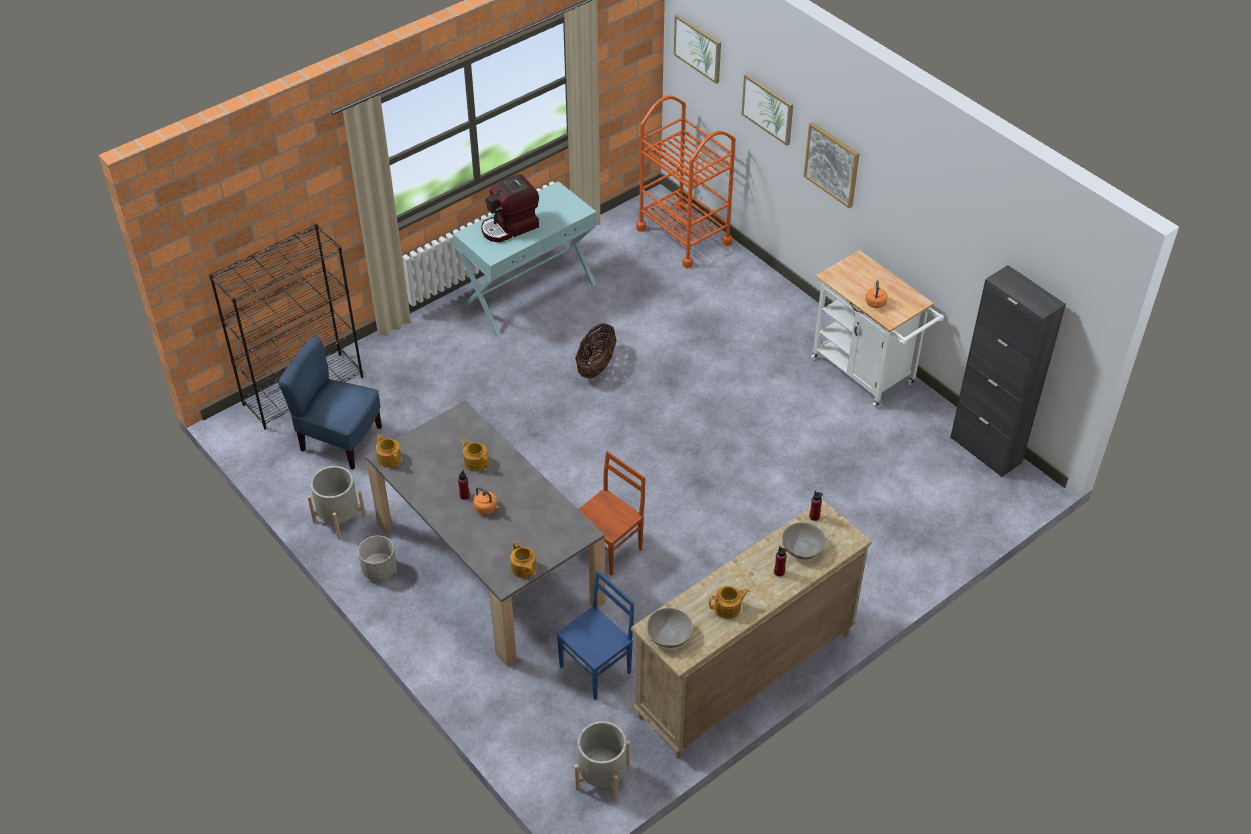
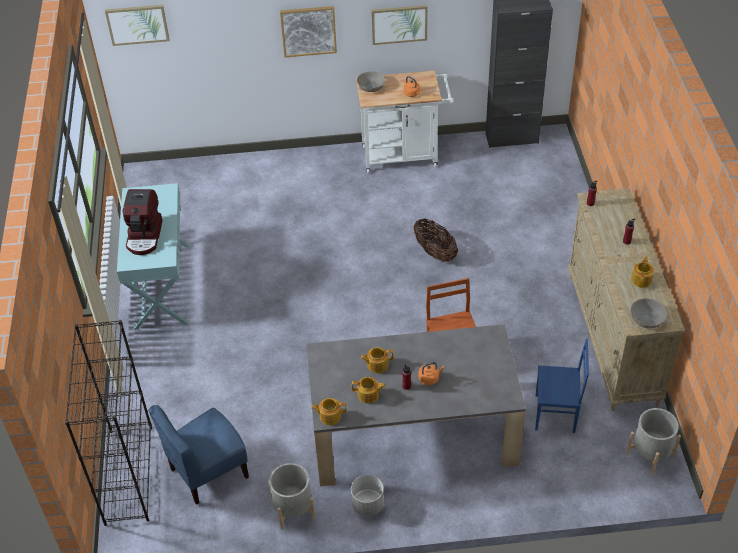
camera: 55 degrees left, 0 degrees up
(523, 568) = (505, 382): teapot -> teapot (368, 395)
(596, 366) = (272, 282): basket -> basket (435, 252)
(597, 669) = (556, 414): blue chair -> blue chair turned 105 degrees clockwise
(684, 236) = (190, 177): orange cart -> none
(768, 108) = (230, 28): picture -> picture (399, 24)
(803, 548) = (613, 221): grey bowl -> grey bowl (371, 87)

